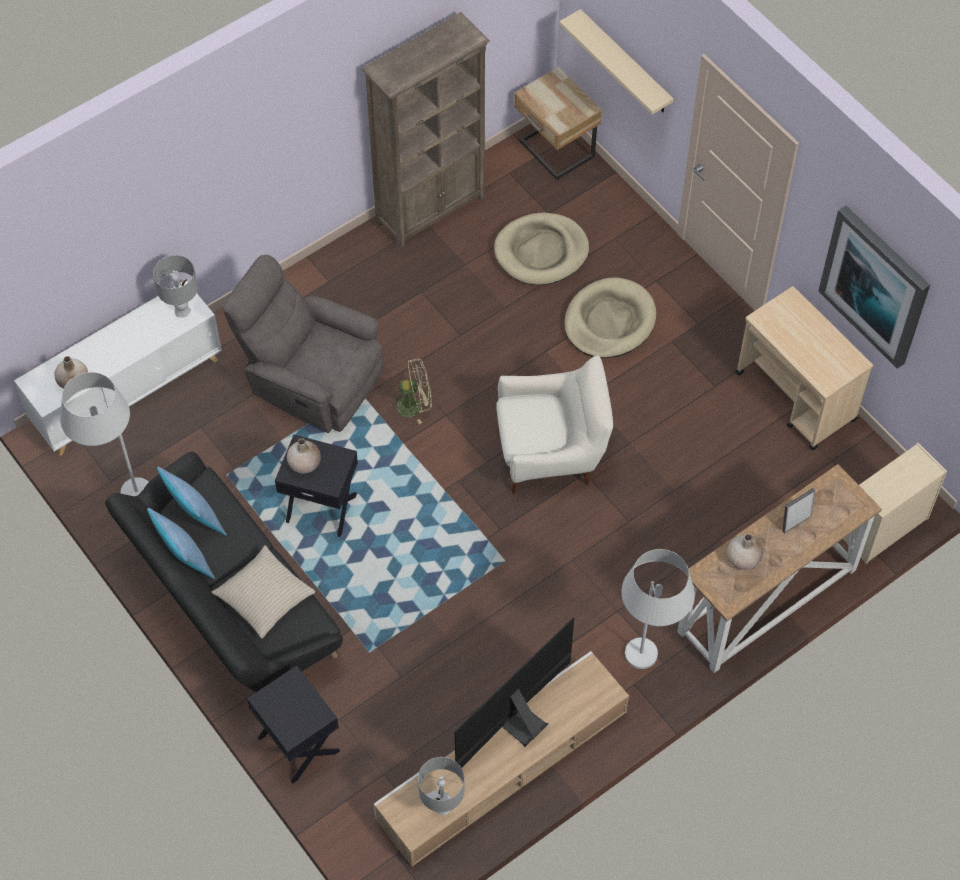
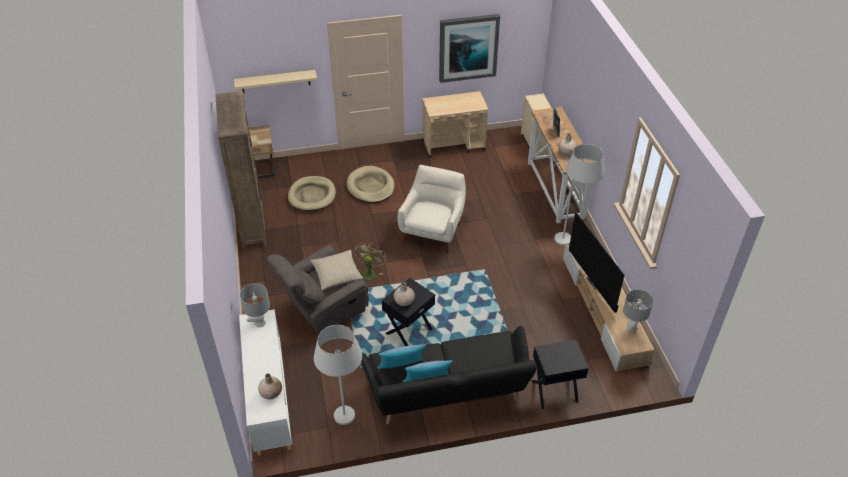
camera: 65 degrees left, 15 degrees down
(264, 597) = (473, 355): beige pillow -> beige pillow (337, 274)

